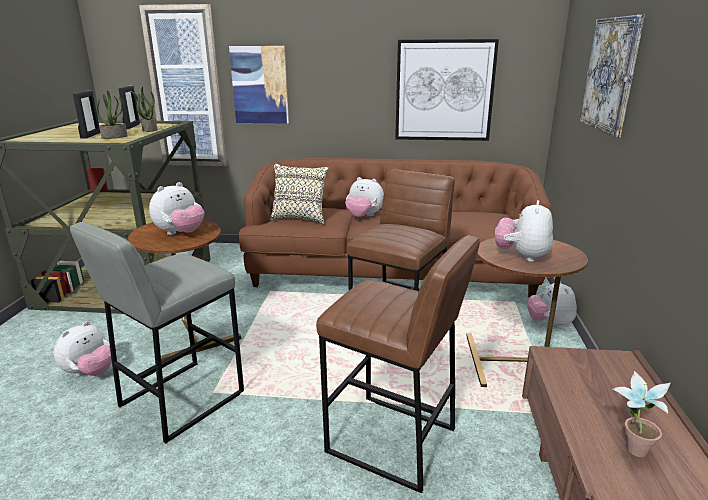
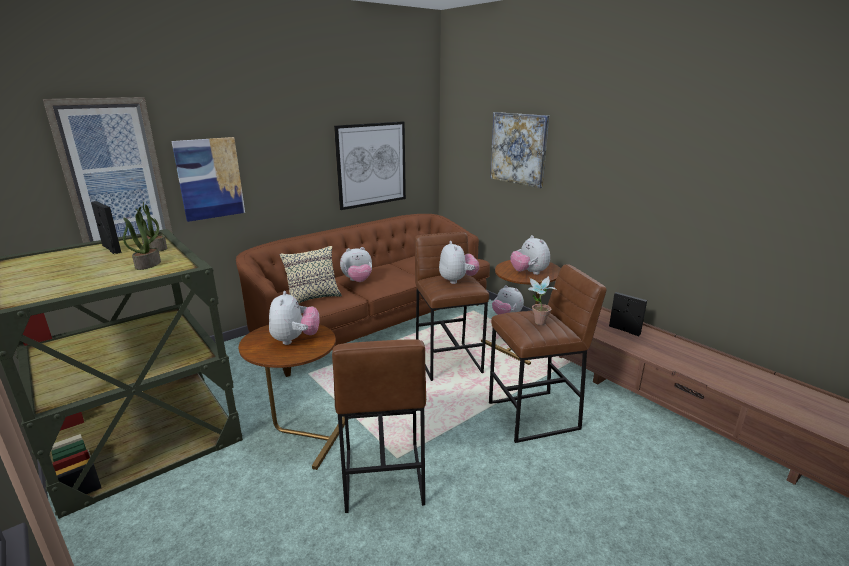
camera: 45 degrees left, 0 degrees up
(90, 135) = (106, 270): picture frame -> picture frame (624, 330)
(90, 373) = (269, 512): plush toy -> plush toy (457, 280)
(180, 400) = (383, 477): grey stool -> brown stool
(629, 450) = (659, 348): potted plant -> potted plant (537, 324)

